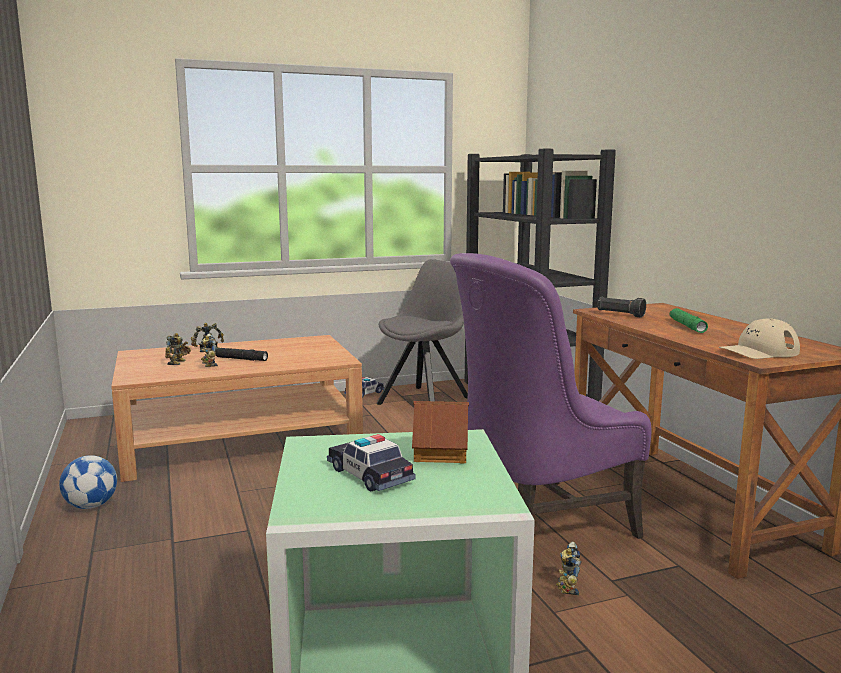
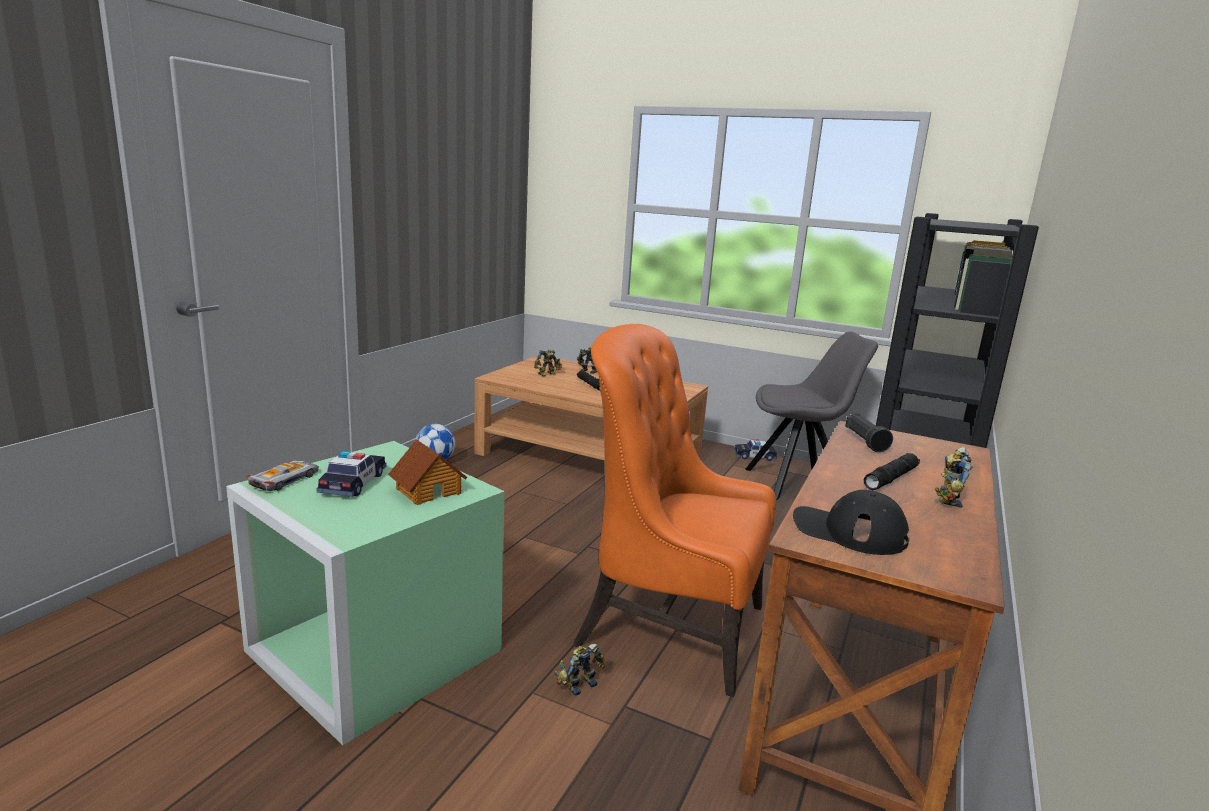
camera: 45 degrees right, 5 degrees up
(208, 365) = (560, 382): toy robot -> toy robot (946, 499)
(307, 501) = (285, 480): none -> toy car
(535, 521) = (668, 625): purple chair -> orange chair
(687, 326) = (891, 478): green flashlight -> black flashlight
(759, 351) = (848, 531): beige cap -> black cap

